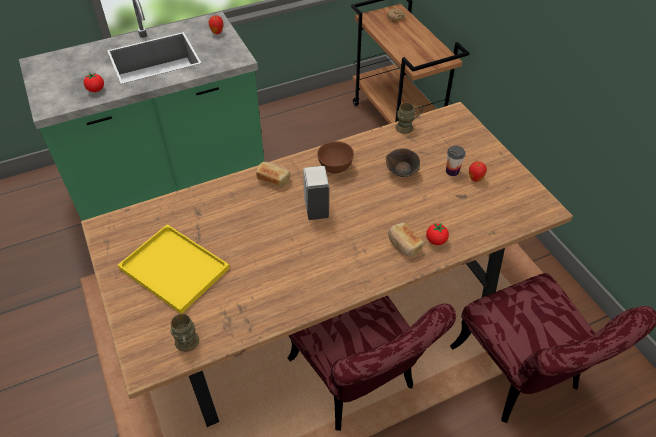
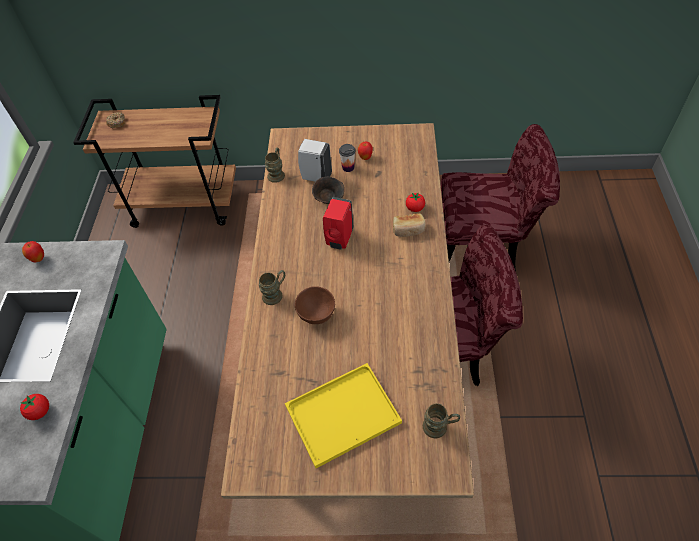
camera: 60 degrees left, 5 degrees up
(274, 179) = (275, 294): bread -> brown mug
(316, 208) = (333, 274): white soap dispenser -> white soap dispenser (315, 176)
(335, 167) = (291, 242): brown bowl -> brown bowl (316, 314)
(358, 198) = (339, 239): none -> red soap dispenser

